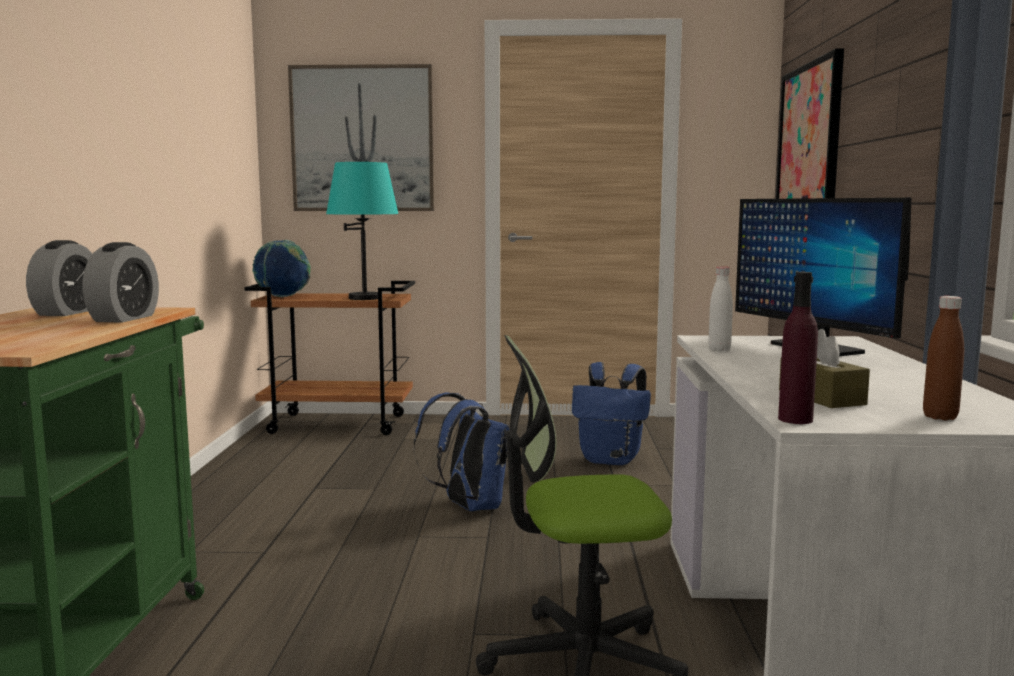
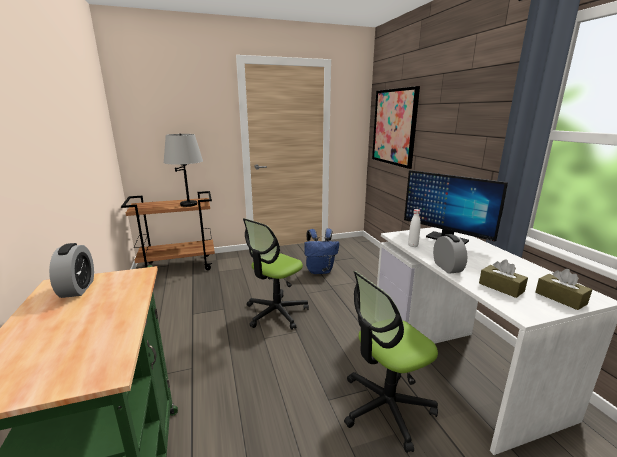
camera: 20 degrees left, 10 degrees up
(124, 318) = (129, 293): alarm clock -> alarm clock (447, 267)
(283, 297) = (142, 207): globe -> none
(362, 139) = (174, 118): picture -> none
(365, 298) = (188, 204): turquoise table lamp -> grey table lamp
(468, 506) = (276, 312): blue backpack -> office chair
(795, 419) = (517, 312): purple bottle -> none
(940, 417) = (560, 298): brown bottle -> brown tissue box

